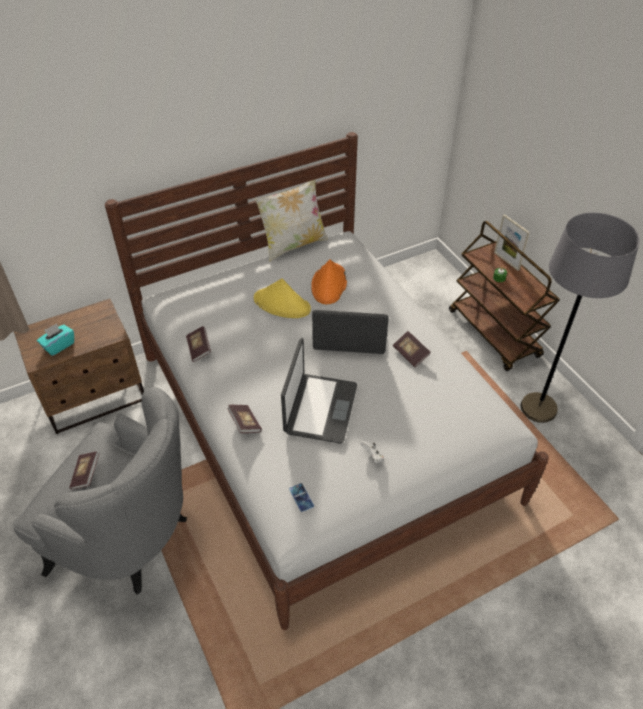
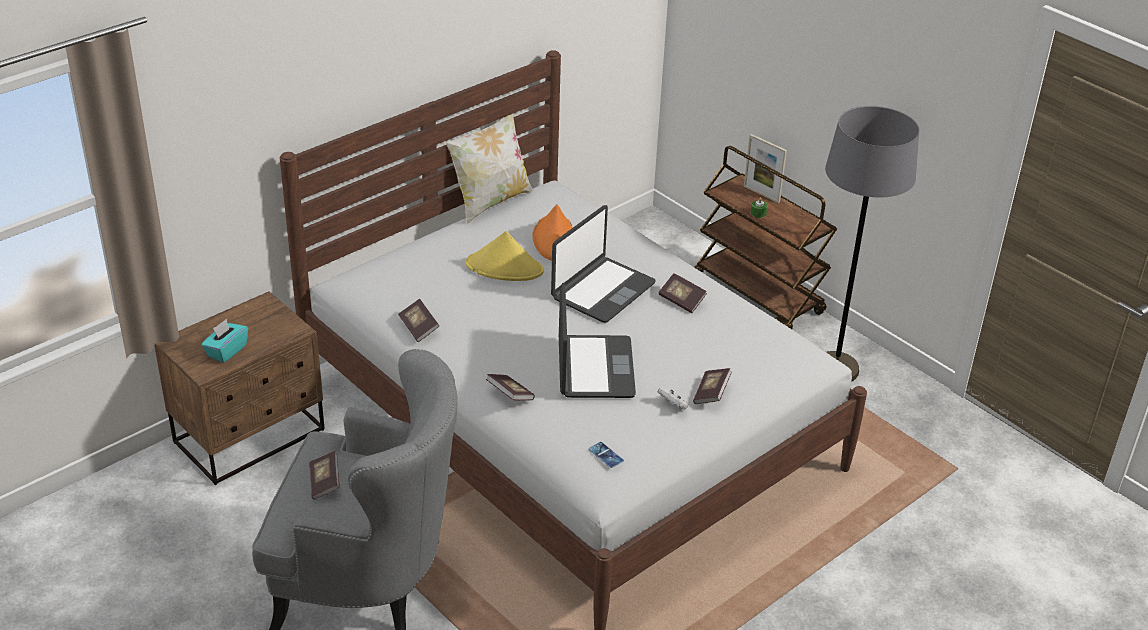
camera: 15 degrees left, 10 degrees down
(350, 335) = (602, 290): laptop -> laptop turned 135 degrees clockwise
(408, 449) = (711, 393): none -> book

